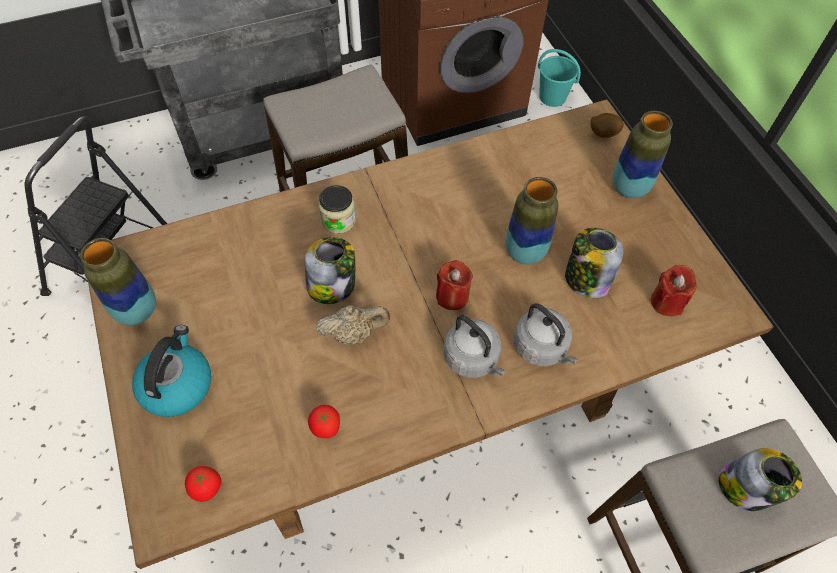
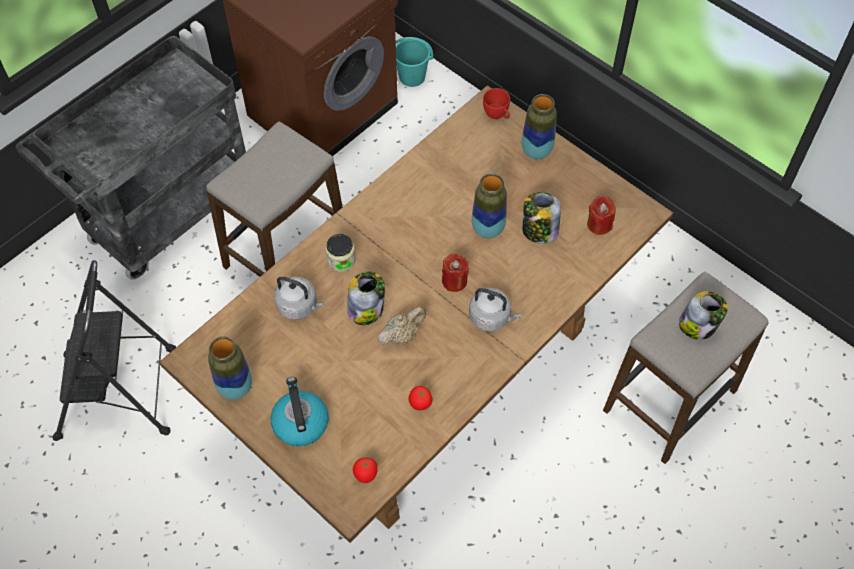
camera: 25 degrees left, 0 degrees up
(542, 348) = (533, 290): grey kettle -> grey kettle (299, 306)
(602, 134) = (497, 115): potato -> red cup

